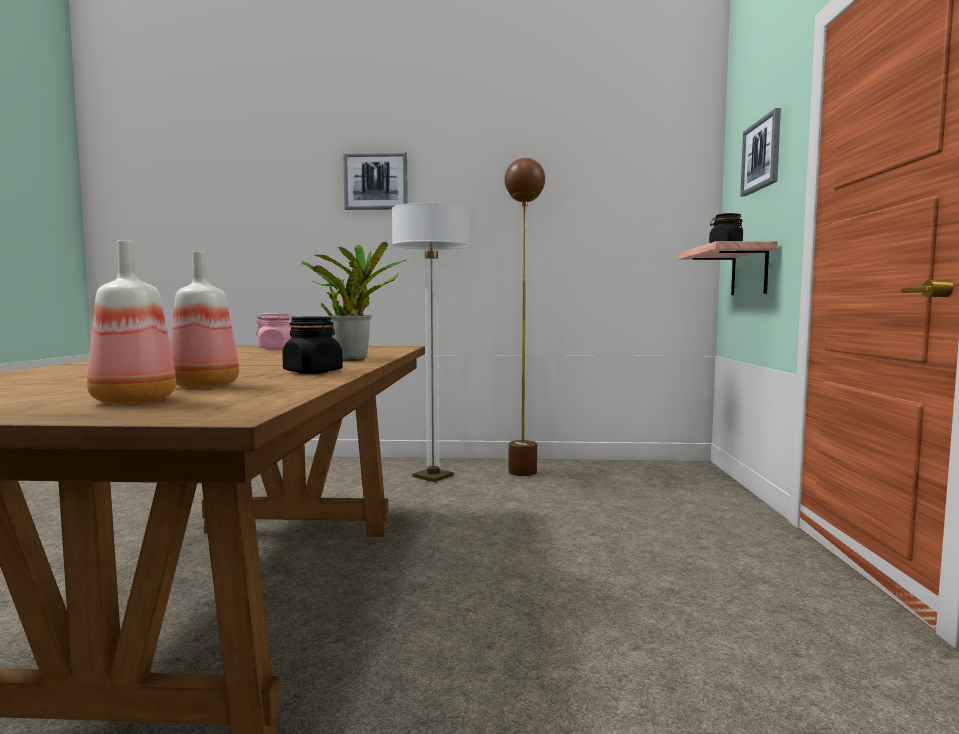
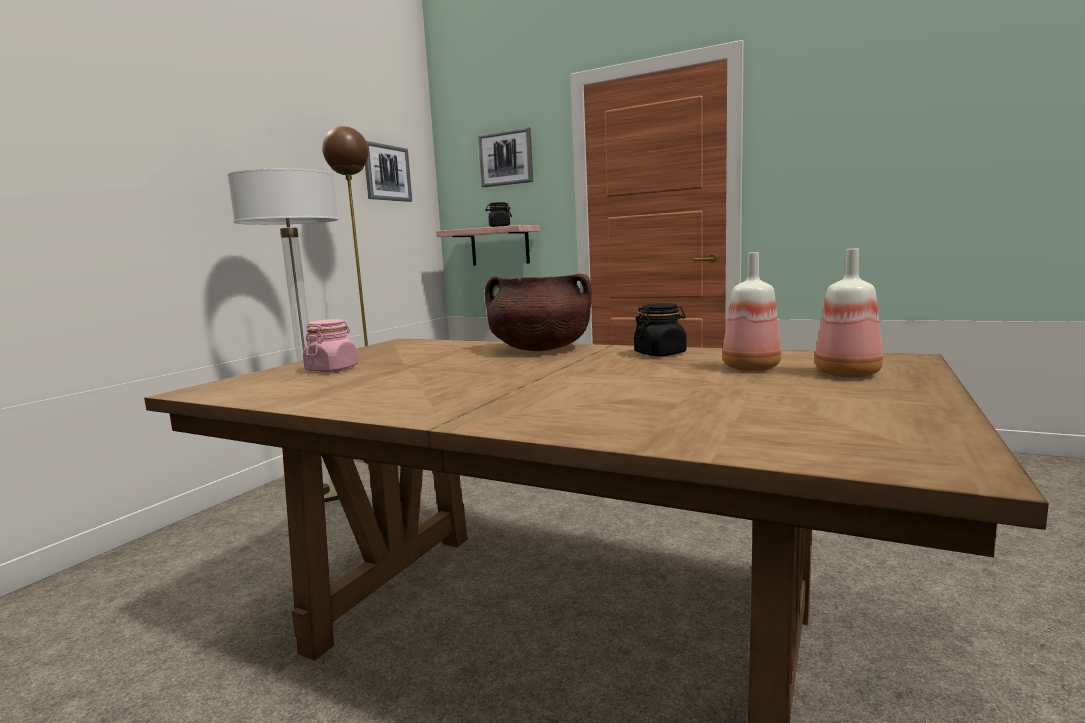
camera: 65 degrees left, 5 degrees up
(353, 359) = (540, 349): potted plant -> brown cooking pot
(376, 181) = (120, 117): picture -> picture (387, 173)

